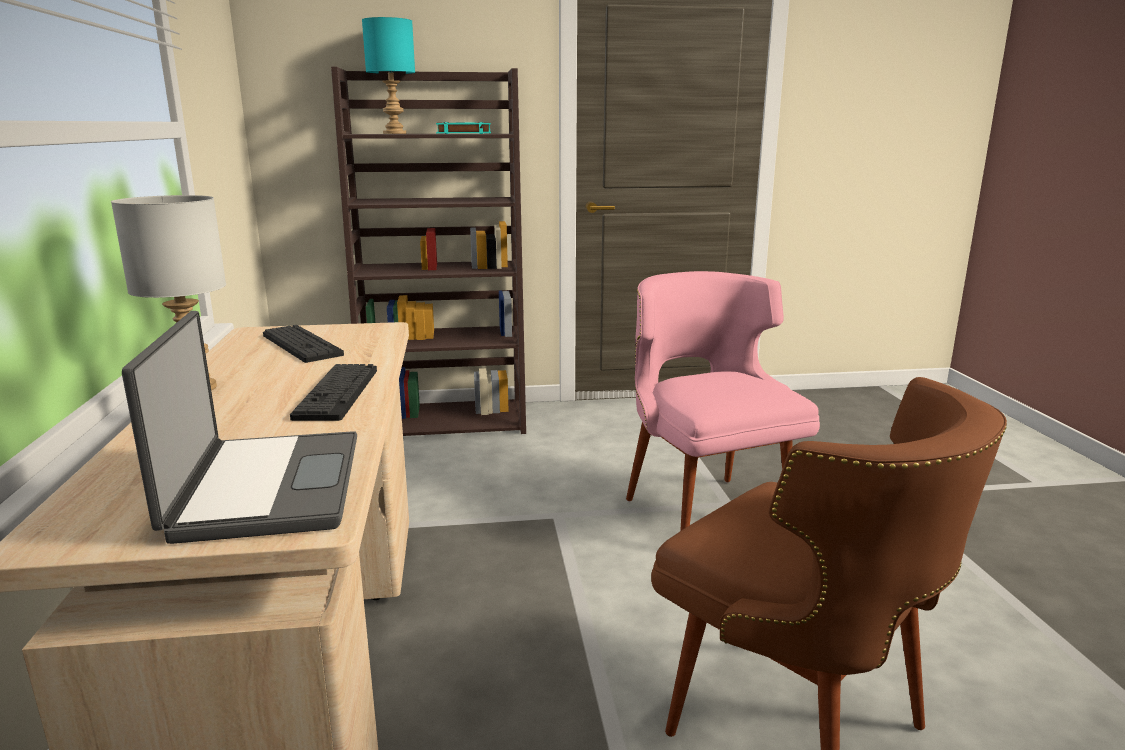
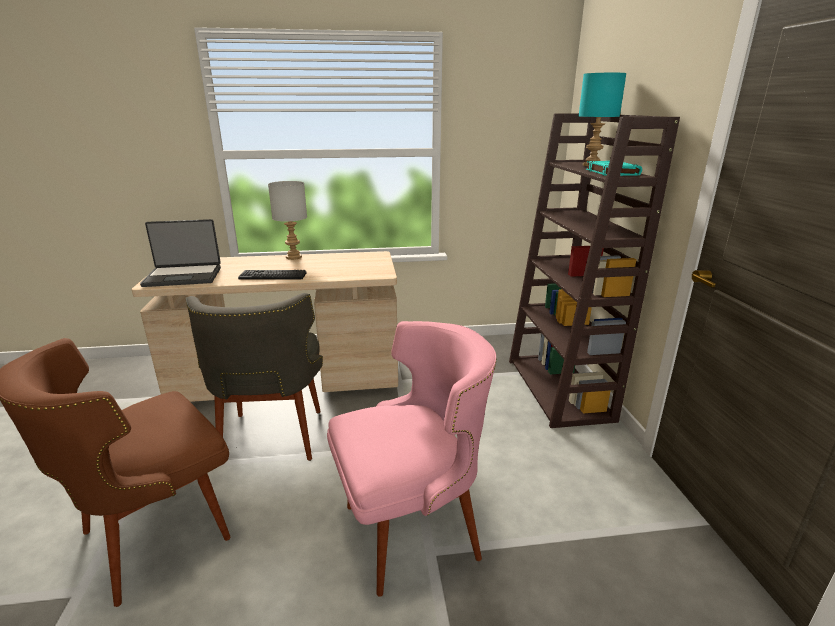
camera: 90 degrees right, 5 degrees up
(301, 345) = (352, 264): keyboard -> none
(526, 647) = (273, 436): none -> grey chair

